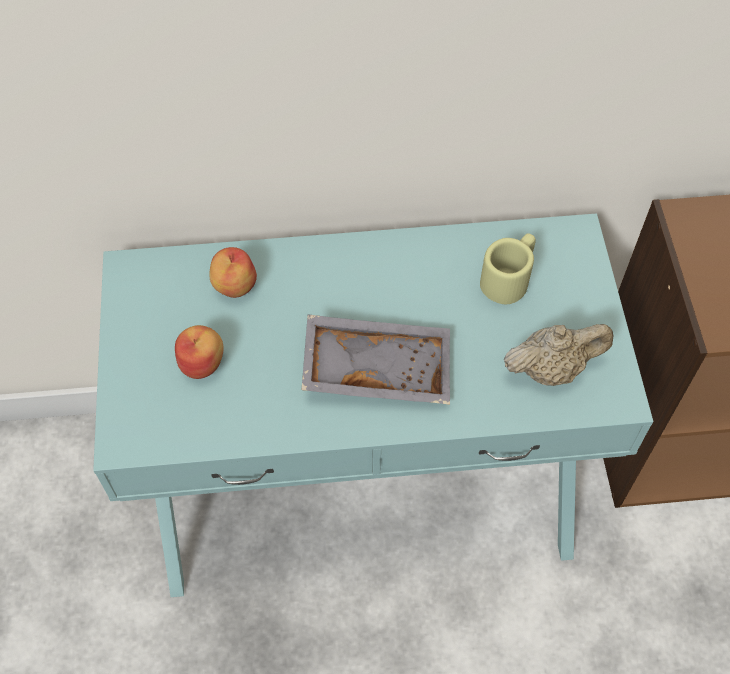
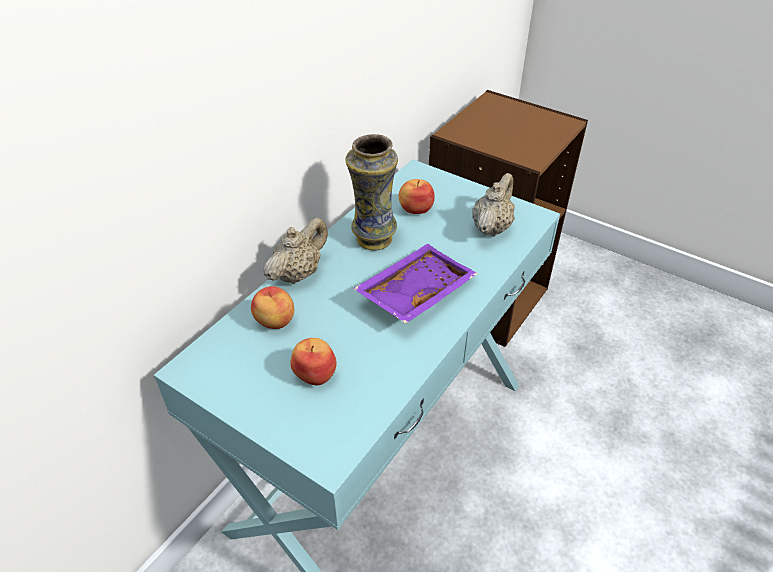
camera: 50 degrees left, 15 degrees down
(310, 254) = (298, 273): none -> beige teapot
(377, 367) = (414, 292): grey tray -> purple tray
(420, 277) = (373, 239): none -> vase
(509, 278) = (416, 208): beige mug -> apple

